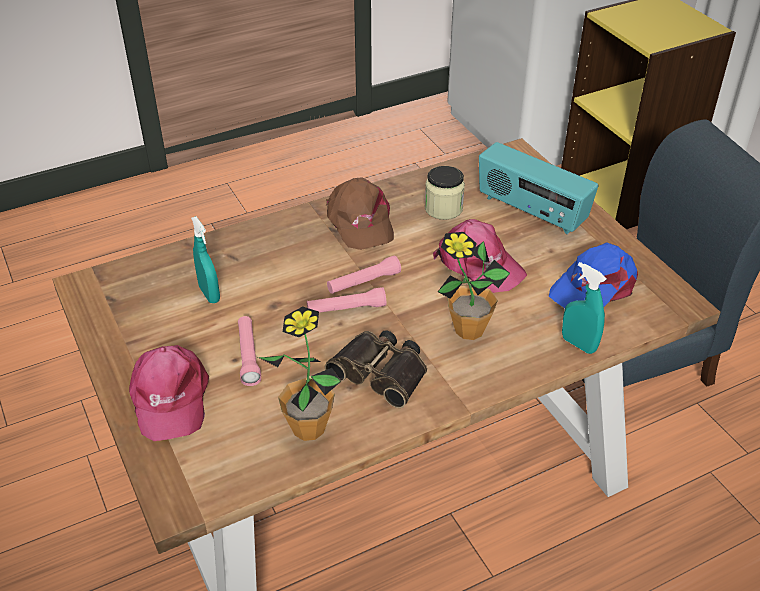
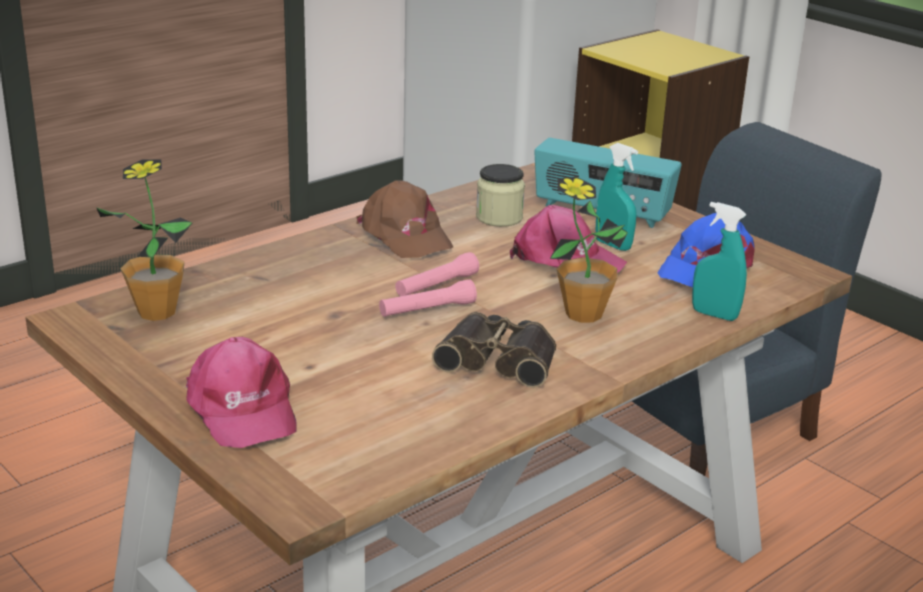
camera: 15 degrees left, 15 degrees down
(209, 294) = (247, 312): turquoise spray bottle -> turquoise spray bottle (613, 245)
(248, 356) = (325, 361): pink flashlight -> none
(308, 428) = (435, 416): potted plant -> potted plant (157, 311)

